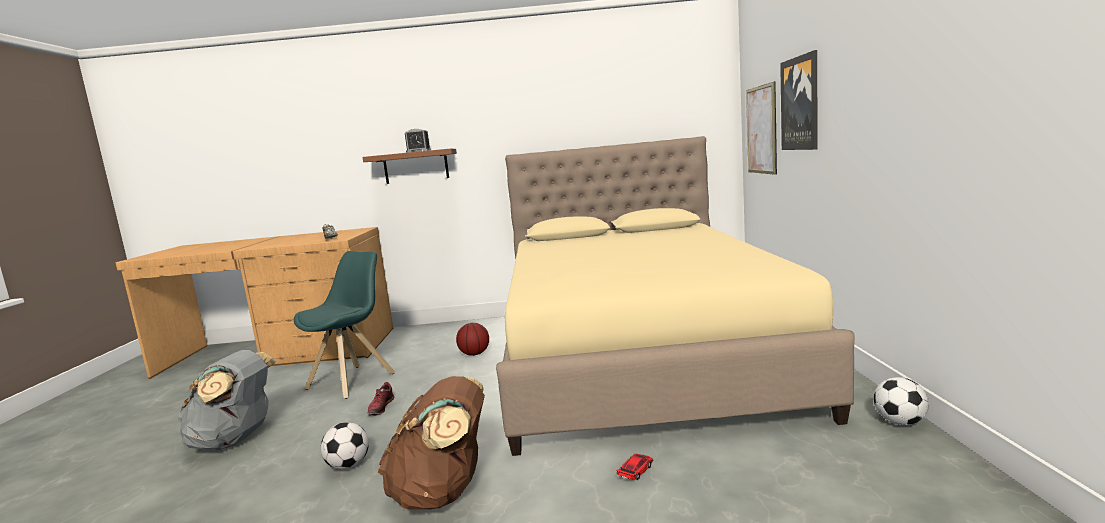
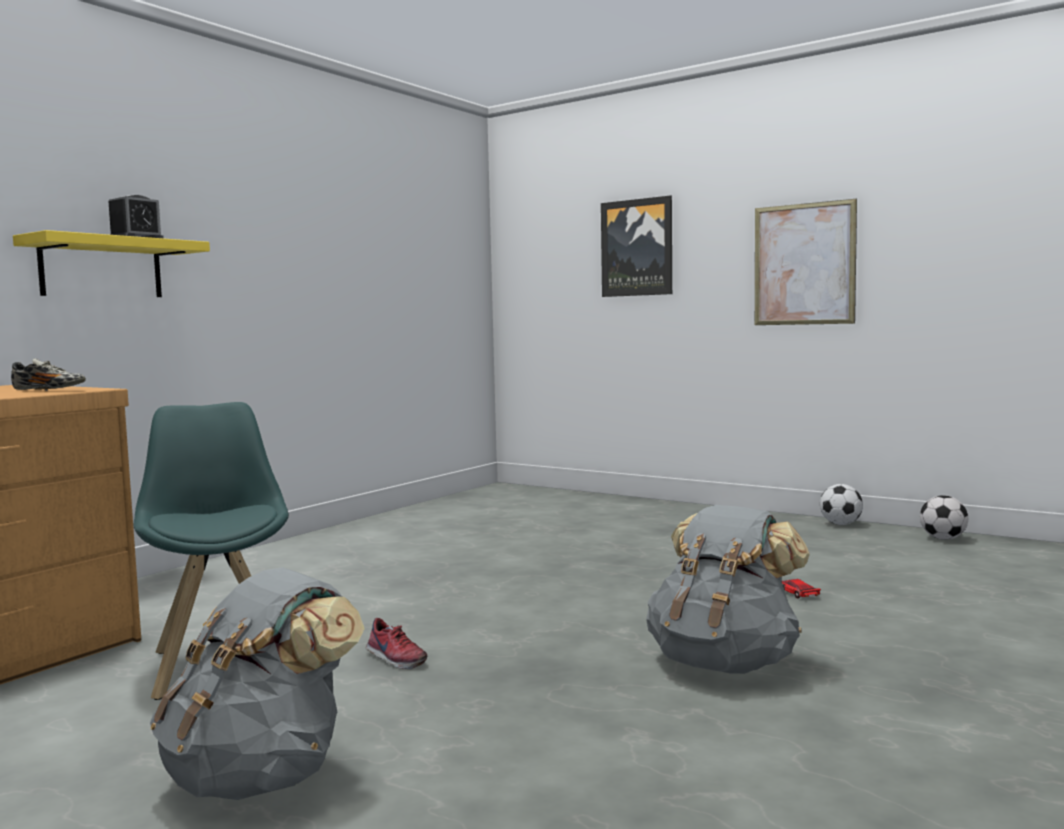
camera: 55 degrees left, 5 degrees down
(348, 465) = (558, 700): football -> football (943, 539)
(416, 166) = (101, 268): brown shelf -> yellow shelf
(443, 493) = (724, 663): brown backpack -> grey backpack
(475, 354) = (341, 587): basketball -> none
(639, 354) = (549, 538): beige bed -> none
(761, 130) = (547, 276): picture -> picture (804, 264)

